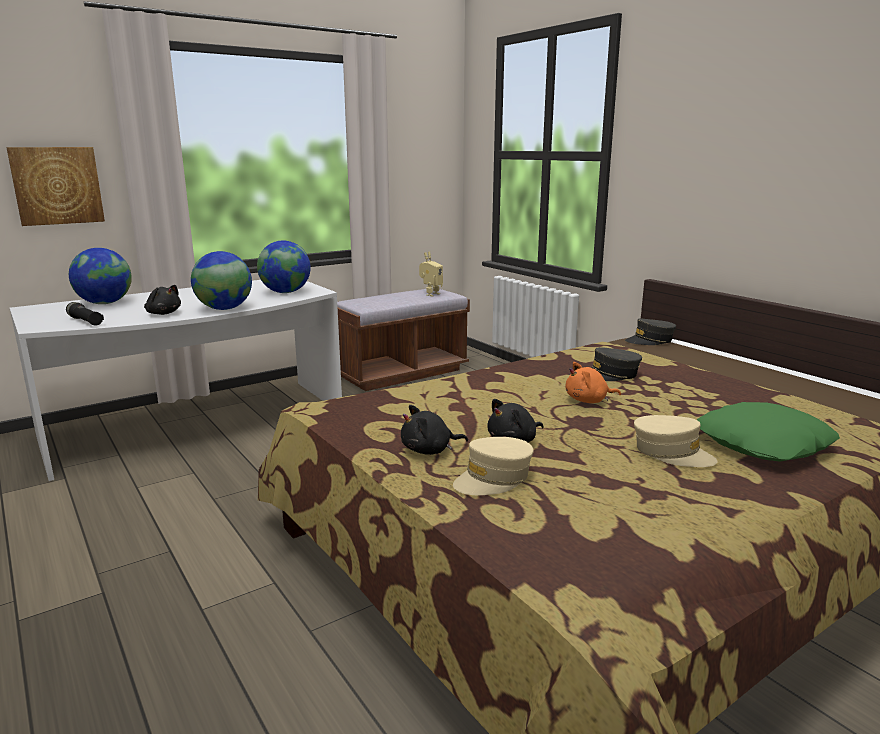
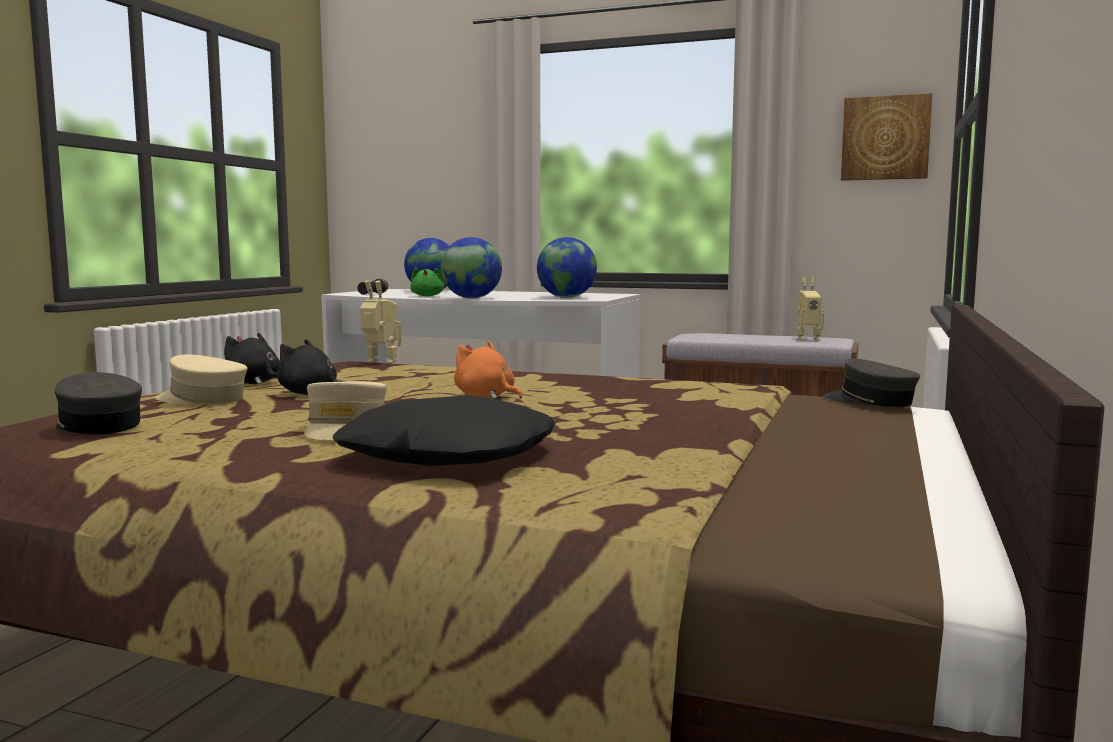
camera: 55 degrees right, 10 degrees down
(57, 185) = (444, 187): picture -> picture (885, 138)
(163, 313) = (427, 296): black plush toy -> green plush toy
(367, 396) = (380, 362): none -> toy robot
(610, 375) = (614, 395): grey cap -> grey cap (98, 425)
(764, 444) = (446, 455): green pillow -> black pillow

